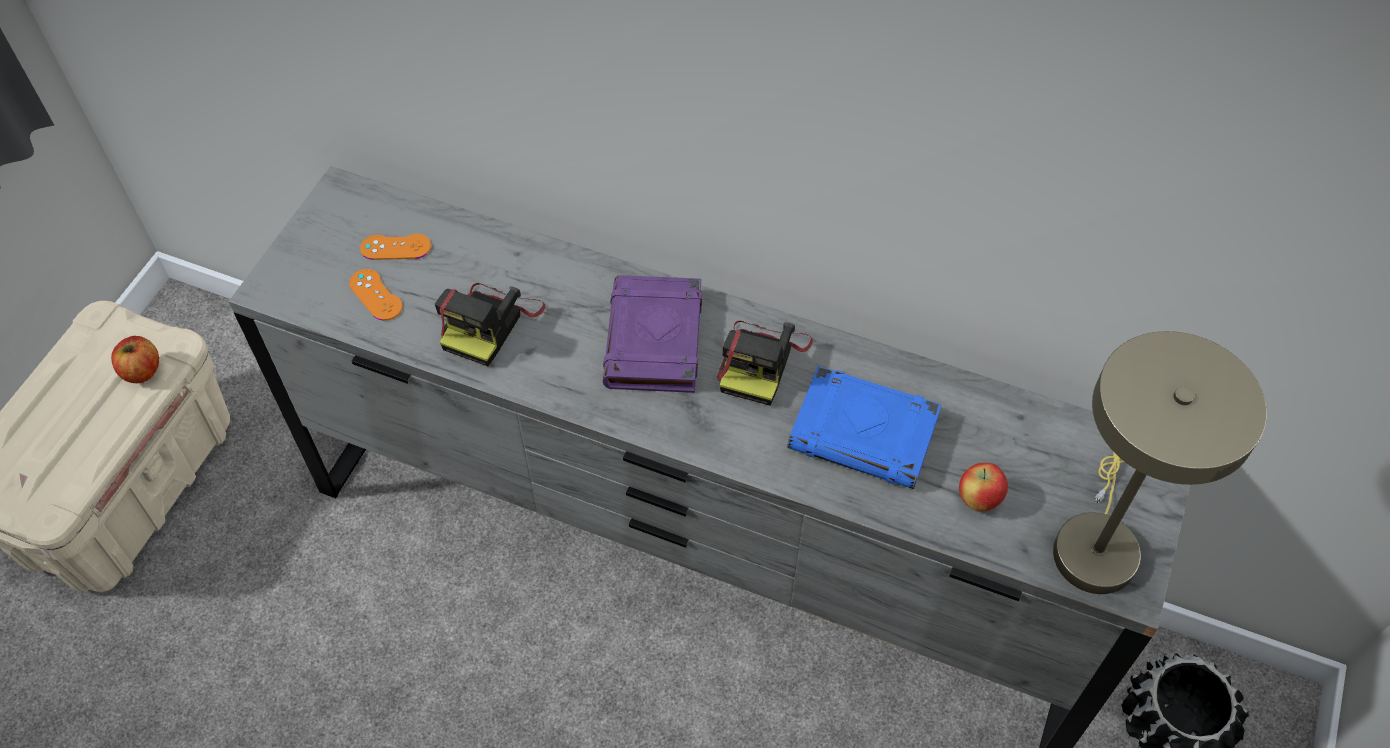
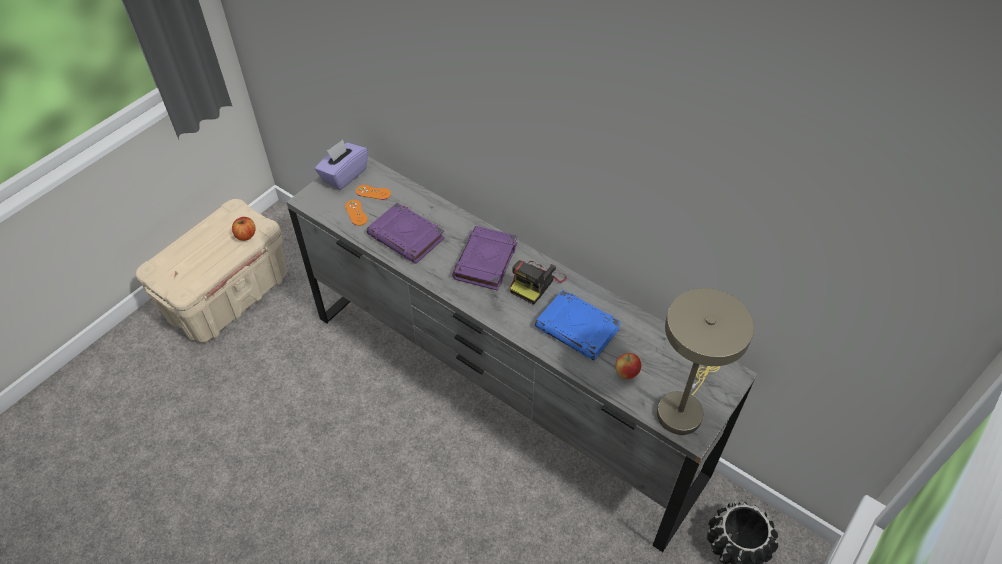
camera: 15 degrees right, 5 degrees down
(327, 224) = (344, 175): none -> purple tissue box
(490, 323) = (407, 237): camera -> purple book

